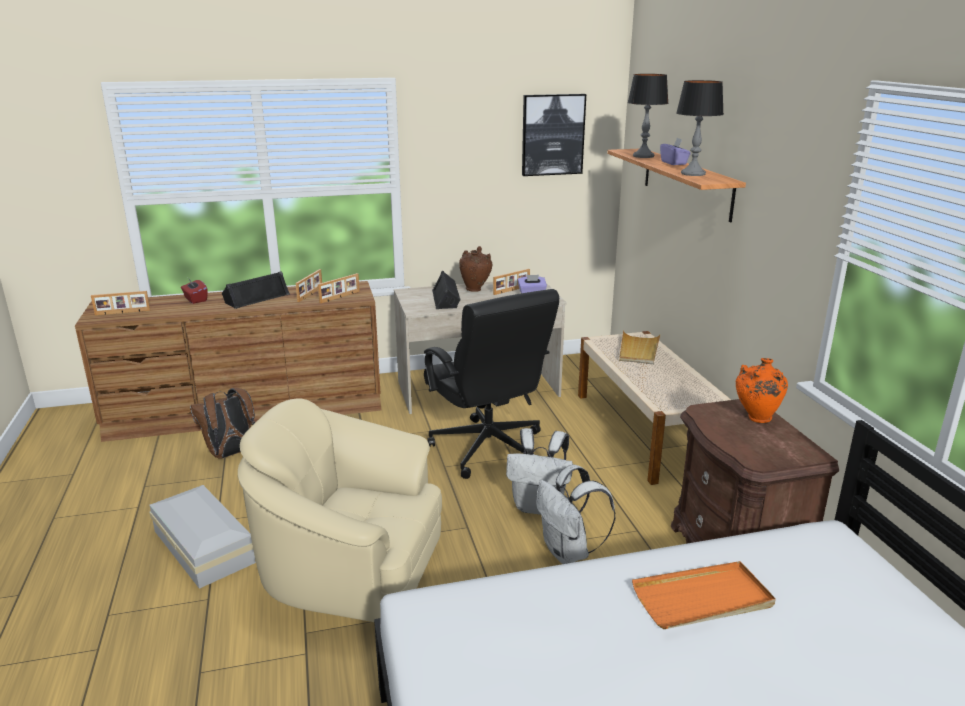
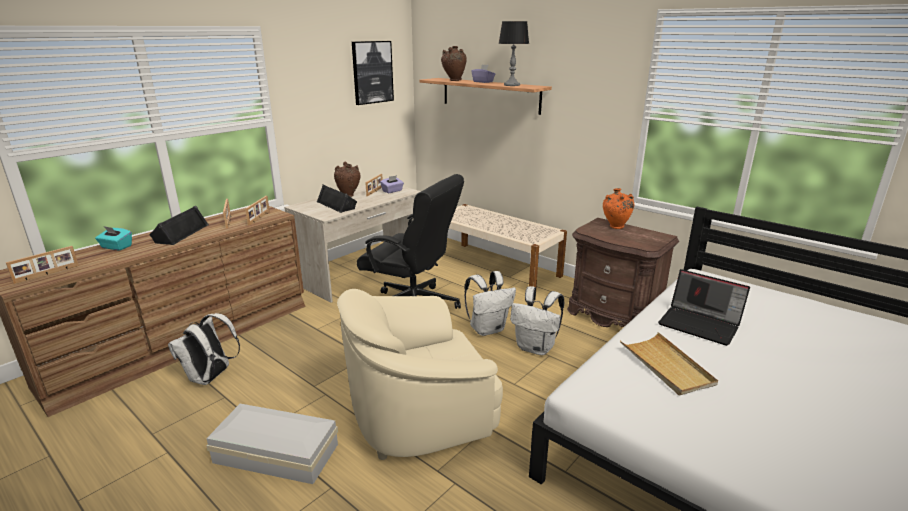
camera: 35 degrees left, 0 degrees up
(195, 299) = (116, 247): red tissue box -> turquoise tissue box
(231, 453) = (210, 378): brown backpack -> white backpack
(638, 350) = (475, 215): beige tray -> beige tray (666, 366)
(643, 156) = (454, 80): table lamp -> brown vase
(703, 599) = (700, 324): orange tray -> laptop

